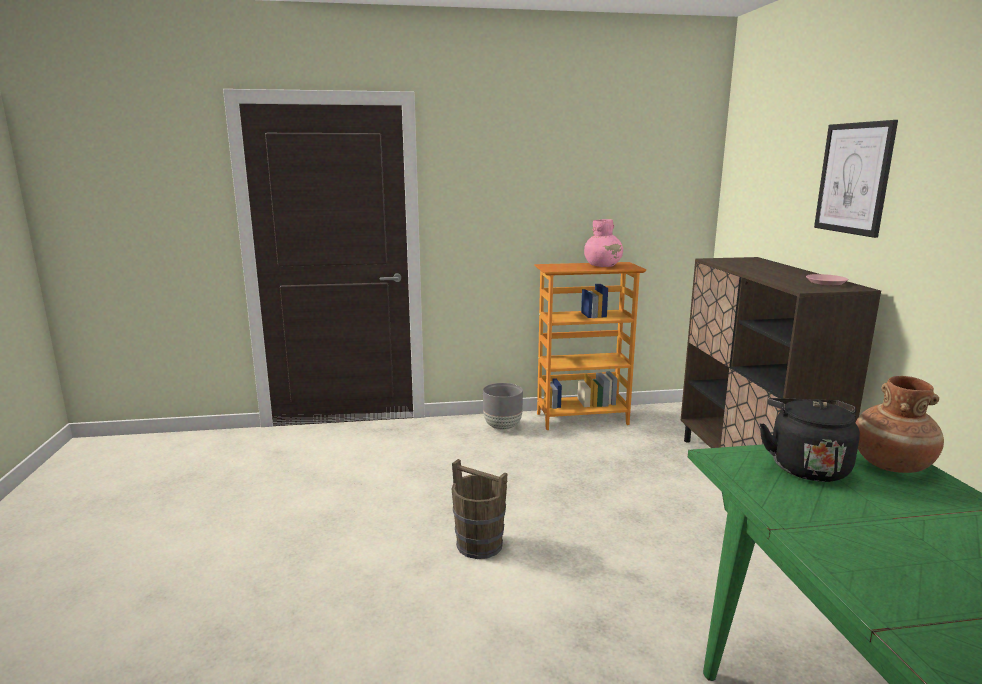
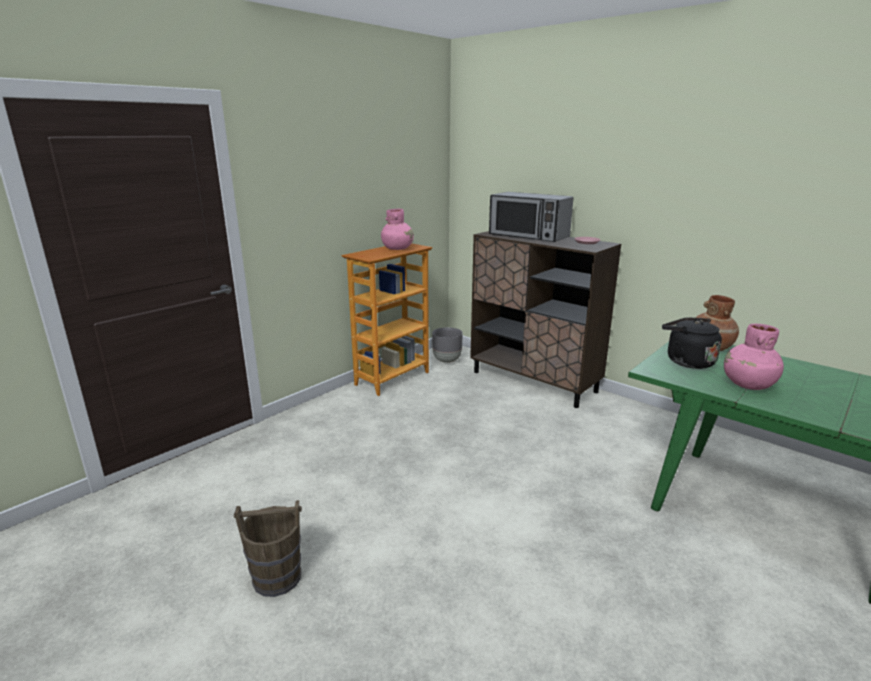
camera: 40 degrees left, 5 degrees up
(479, 544) = (447, 500): brown bucket -> brown bucket (276, 577)
(502, 427) = (342, 405): grey planter -> grey planter (446, 360)
(761, 267) = (528, 236): none -> microwave
(844, 521) = (747, 385): none -> pink vase
(854, 178) = (587, 170): picture -> none

